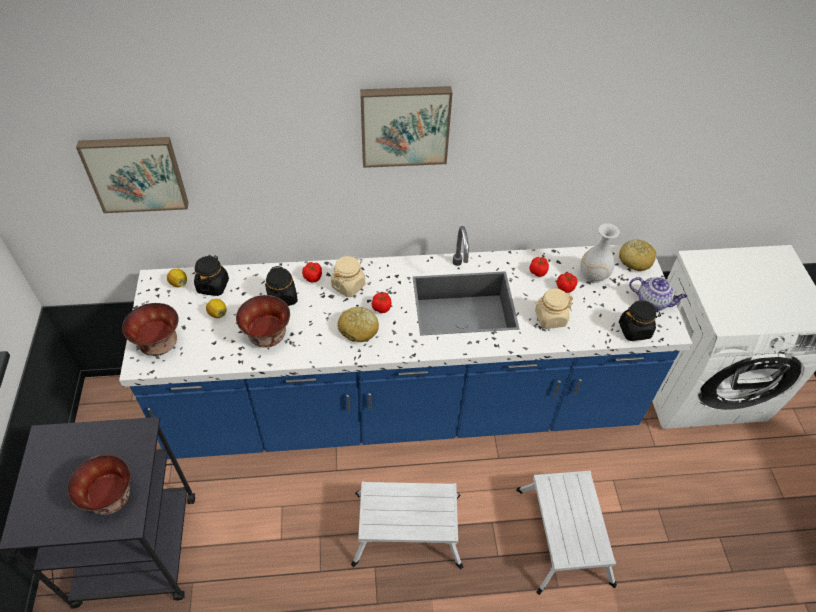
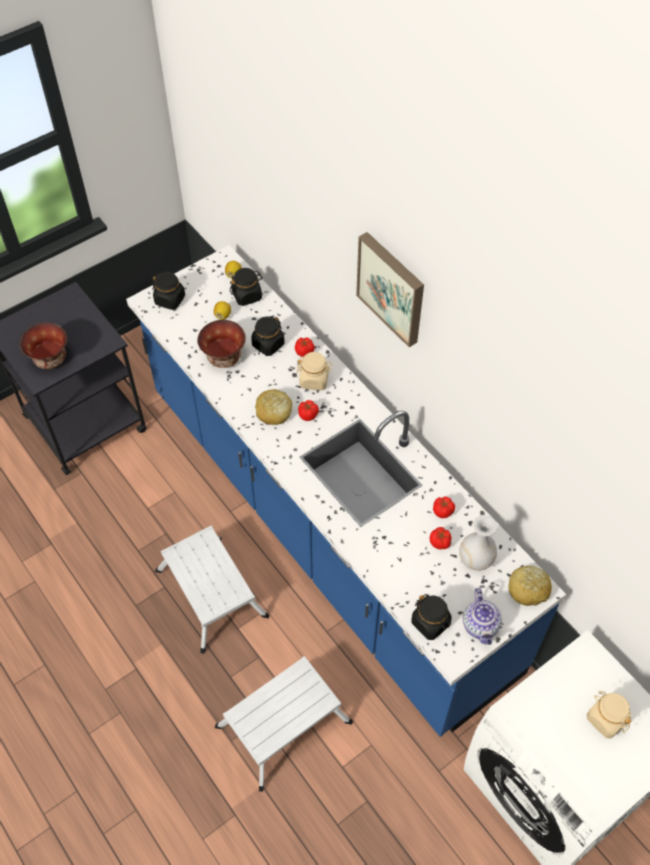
camera: 60 degrees right, 5 degrees up
(136, 173) = (240, 173): picture -> none
(158, 344) = (170, 300): bowl -> black jar
(550, 318) = (391, 546): beige jar -> beige jar (606, 719)

